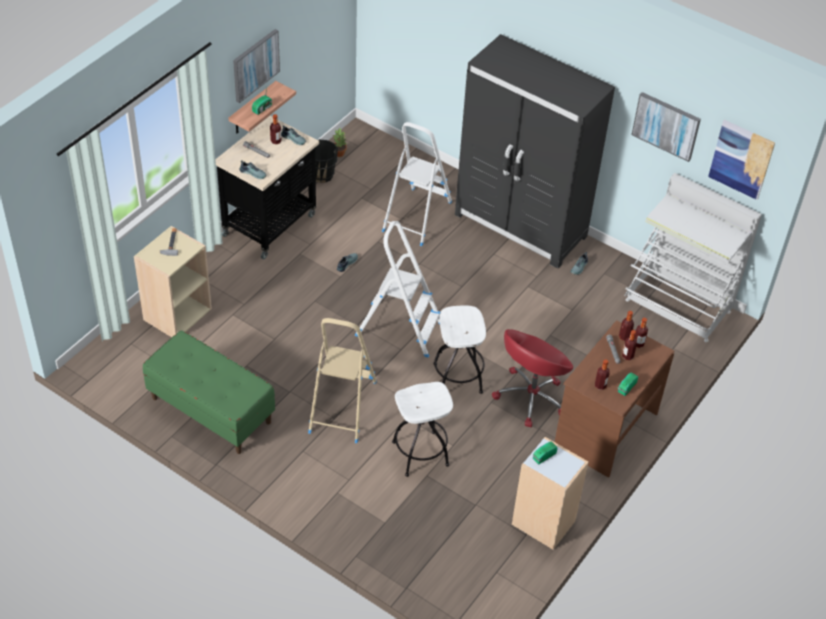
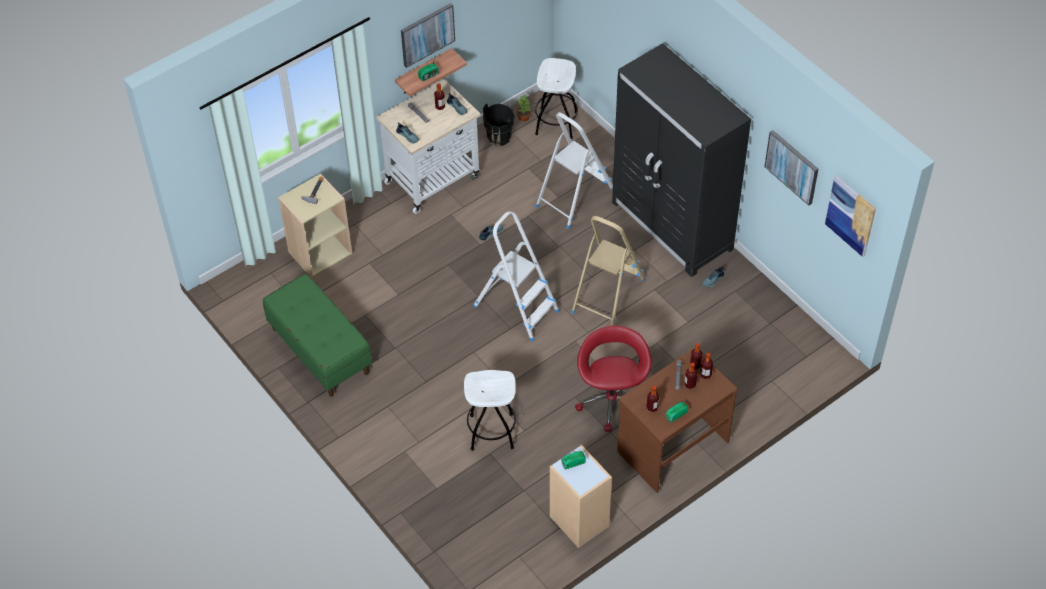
camera: 20 degrees right, 5 degrees up
(269, 224) = (432, 179): black cart -> white cart
(343, 405) = (438, 371): beige step ladder -> beige step ladder (609, 294)
(457, 378) = (553, 367): white stool -> white stool (556, 123)
(529, 399) = (612, 402): red office chair -> red office chair turned 120 degrees clockwise
(676, 308) = (792, 340): white shoe rack -> none

